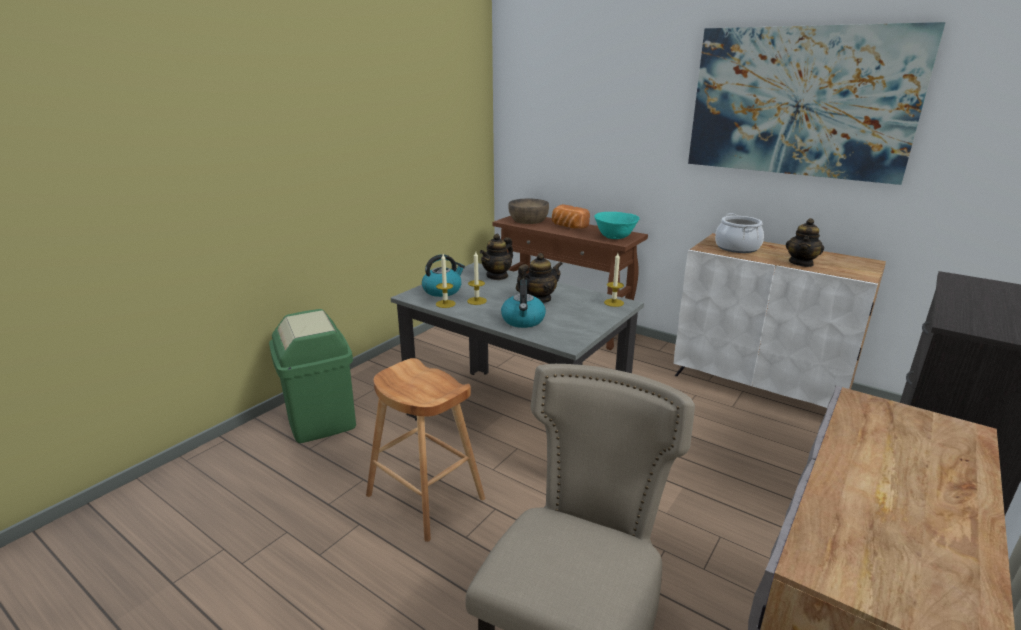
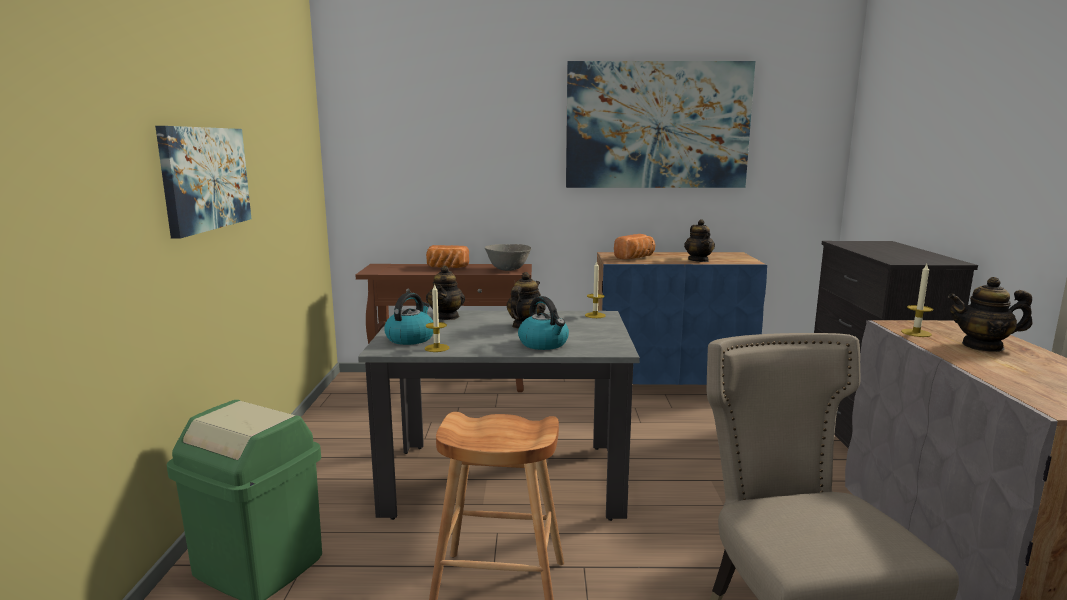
camera: 35 degrees left, 10 degrees down
(335, 147) = (205, 178): none -> picture
(477, 301) = (466, 339): candle -> candle (916, 333)
(528, 220) = (394, 268): brown bowl -> none
(614, 237) = (507, 269): turquoise bowl -> grey bowl
(737, 248) = (636, 258): cooking pot -> bread
(759, 385) = (671, 386): white cabinet -> blue cabinet
(910, 463) = (983, 346): none -> teapot

